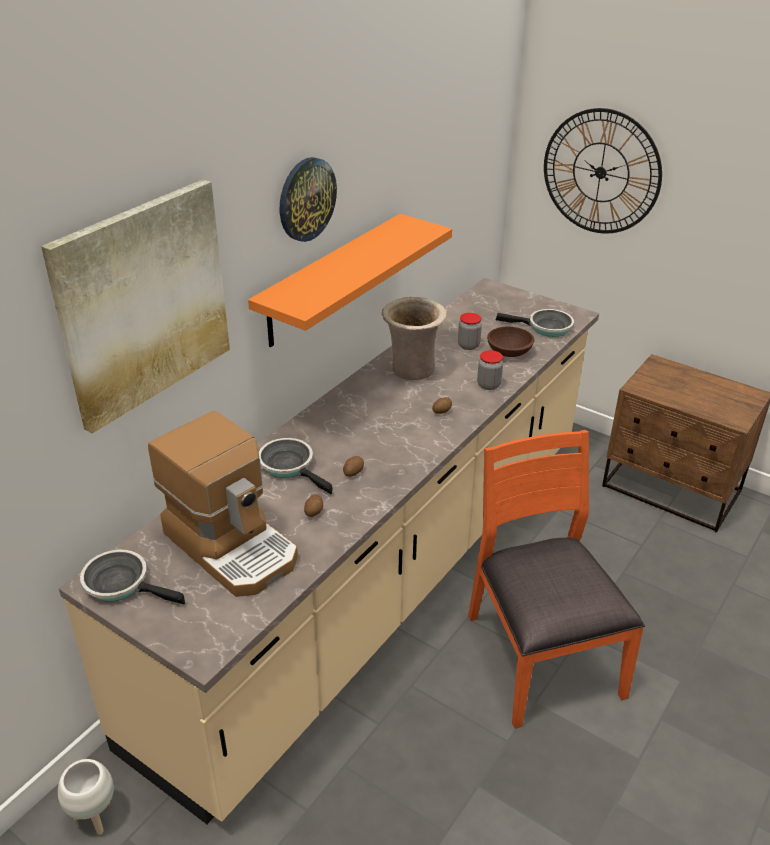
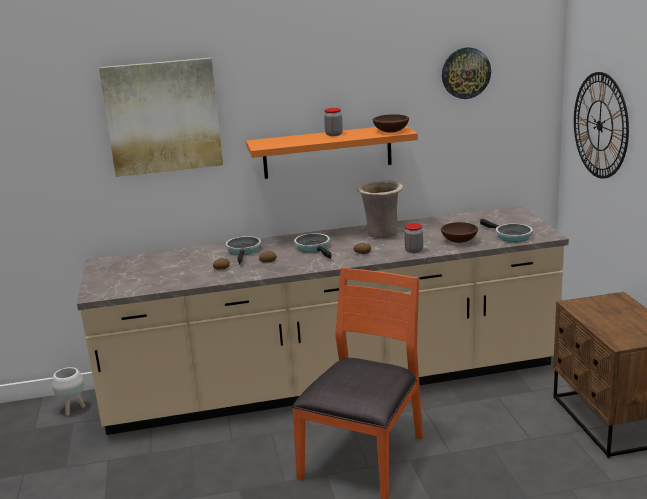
camera: 45 degrees right, 15 degrees down
(122, 584) = (107, 265): frying pan -> frying pan (314, 248)
(233, 545) = (167, 268): coffee machine -> none
(306, 199) = (301, 90): wall clock -> wall clock (465, 73)
(414, 232) = (390, 131): none -> brown bowl
(468, 345) = (439, 232): jar -> jar (334, 134)

